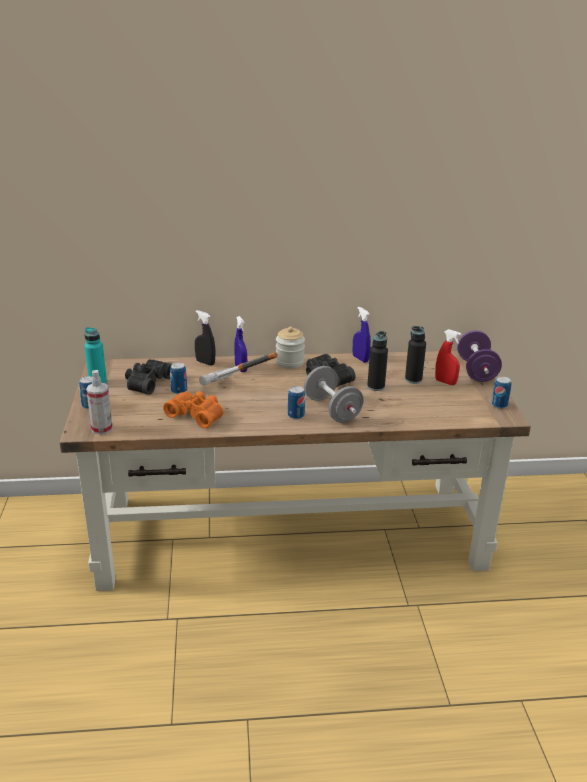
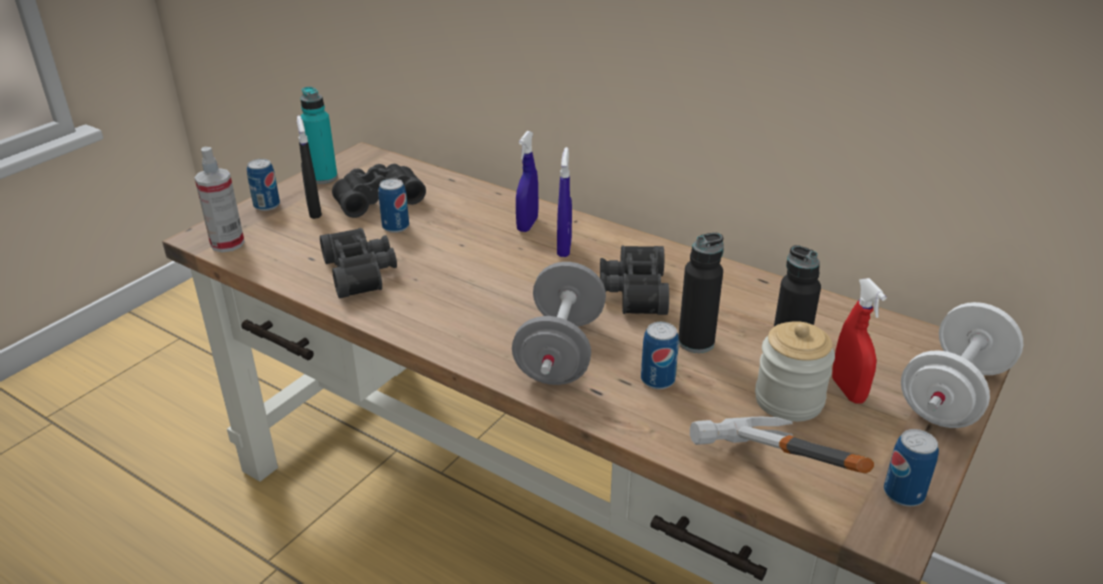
camera: 40 degrees right, 5 degrees up
(197, 414) = (362, 272): orange binoculars -> black binoculars
(205, 362) = (493, 197): black spray bottle -> black spray bottle (314, 211)
(235, 391) = (465, 258): hammer -> hammer (761, 490)
(290, 362) = (614, 242): jar -> jar (789, 400)
(296, 416) = (489, 336): can -> can (657, 380)
(360, 359) = (742, 280): blue spray bottle -> blue spray bottle (564, 248)
(476, 370) = (953, 394): purple dumbbell -> white dumbbell

